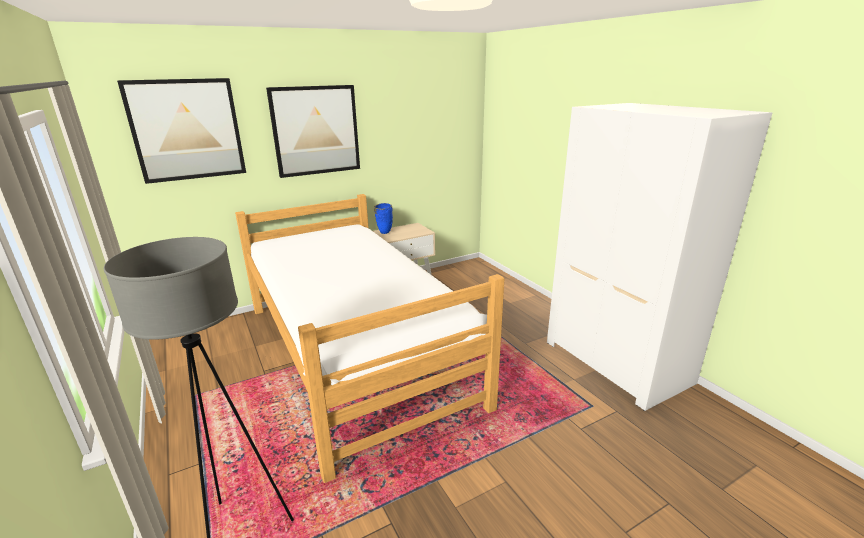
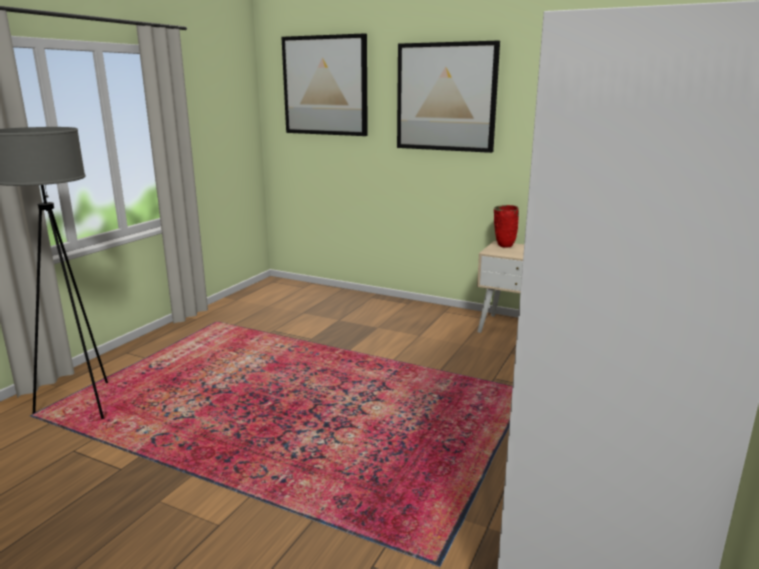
camera: 55 degrees right, 5 degrees down
(355, 352) = (349, 355): bed -> none
(384, 233) = (503, 246): blue vase -> red vase

